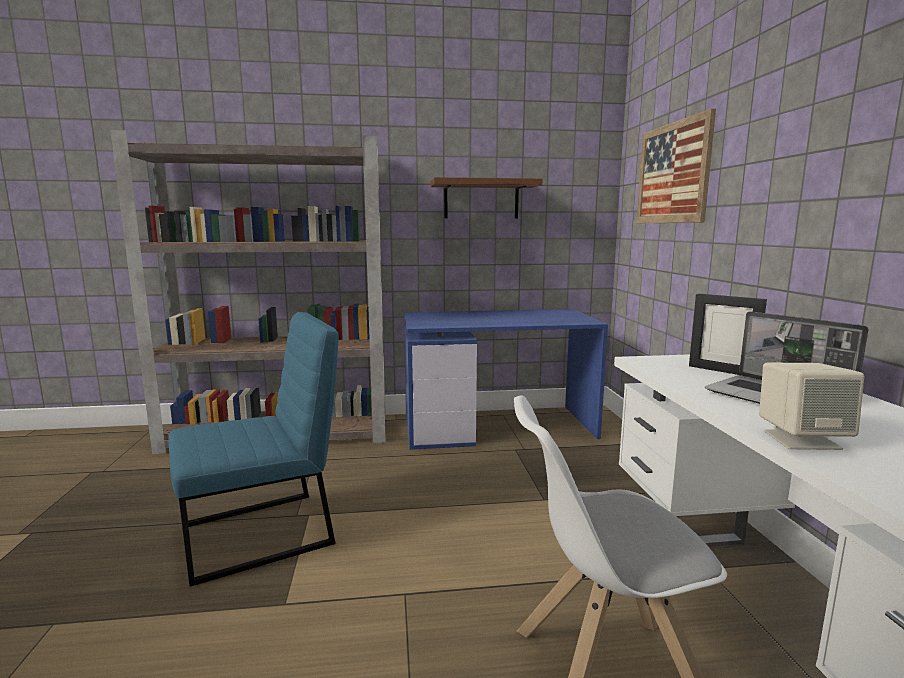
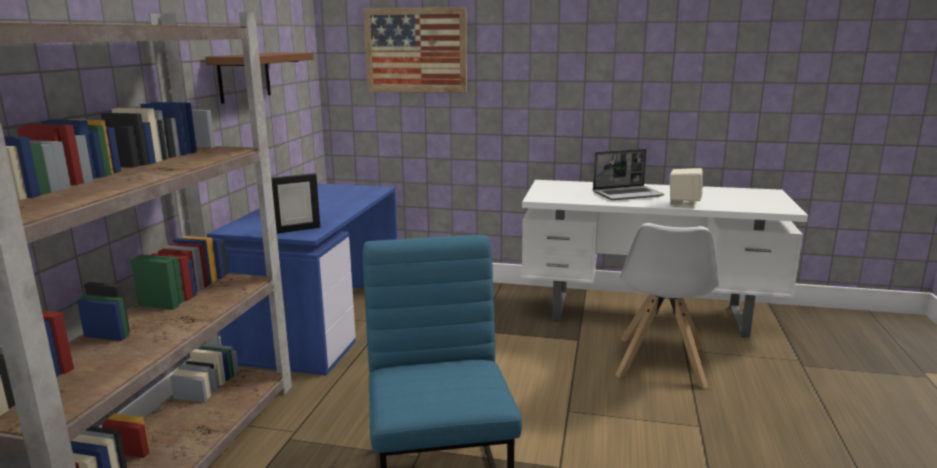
camera: 70 degrees left, 5 degrees up
(722, 370) = (572, 191): picture frame -> picture frame (297, 229)

